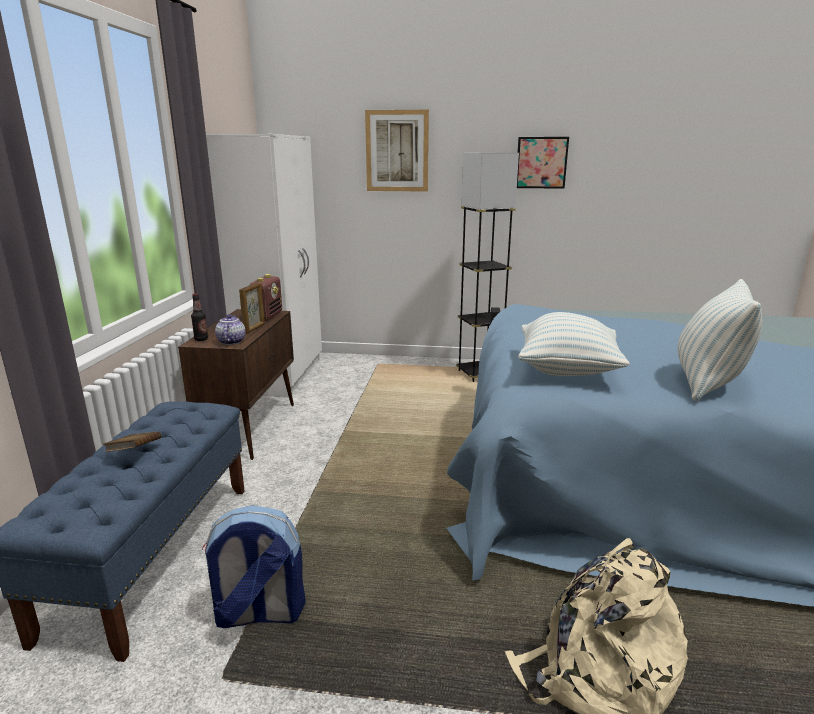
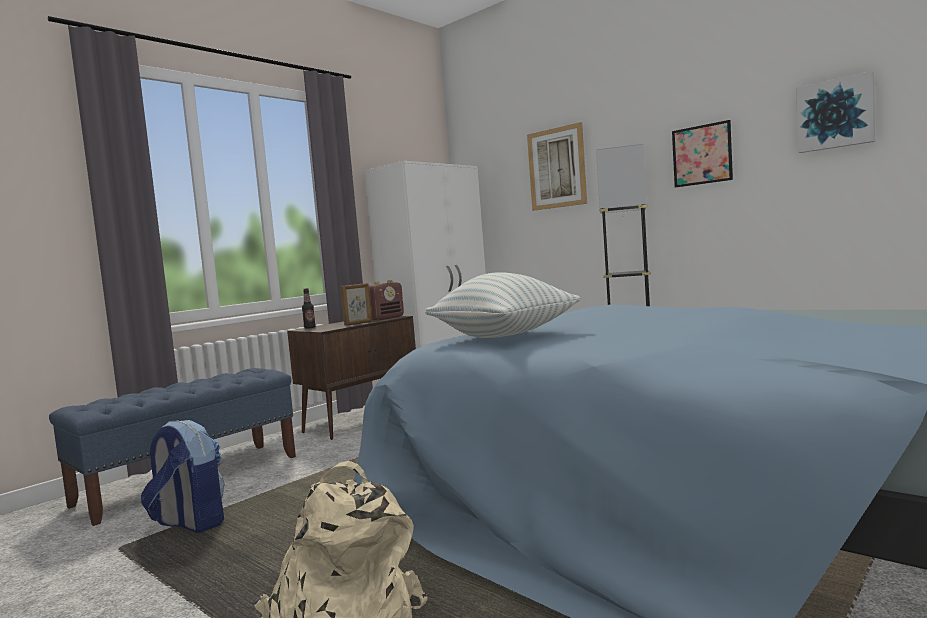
camera: 35 degrees right, 15 degrees down
(135, 452) = (179, 386): brown book -> none
(231, 341) = (324, 328): teapot -> none
(647, 148) = (835, 114): none -> picture
(707, 383) = (627, 345): pillow -> none

